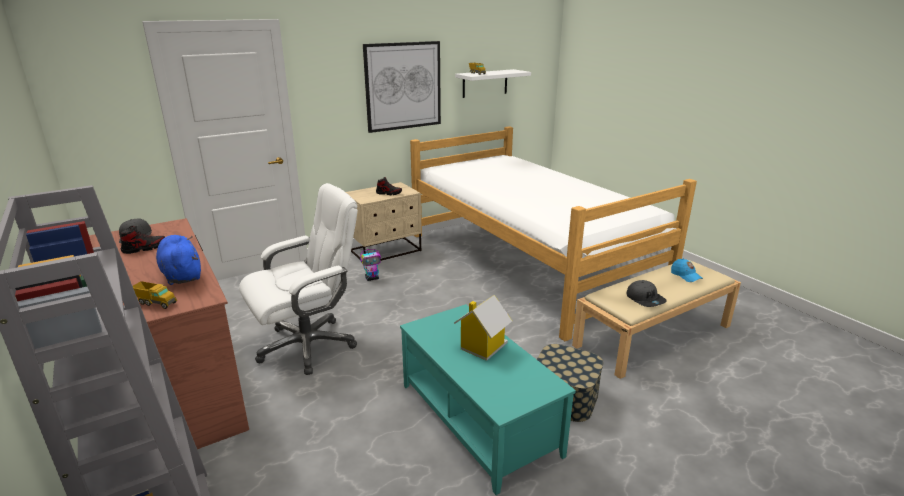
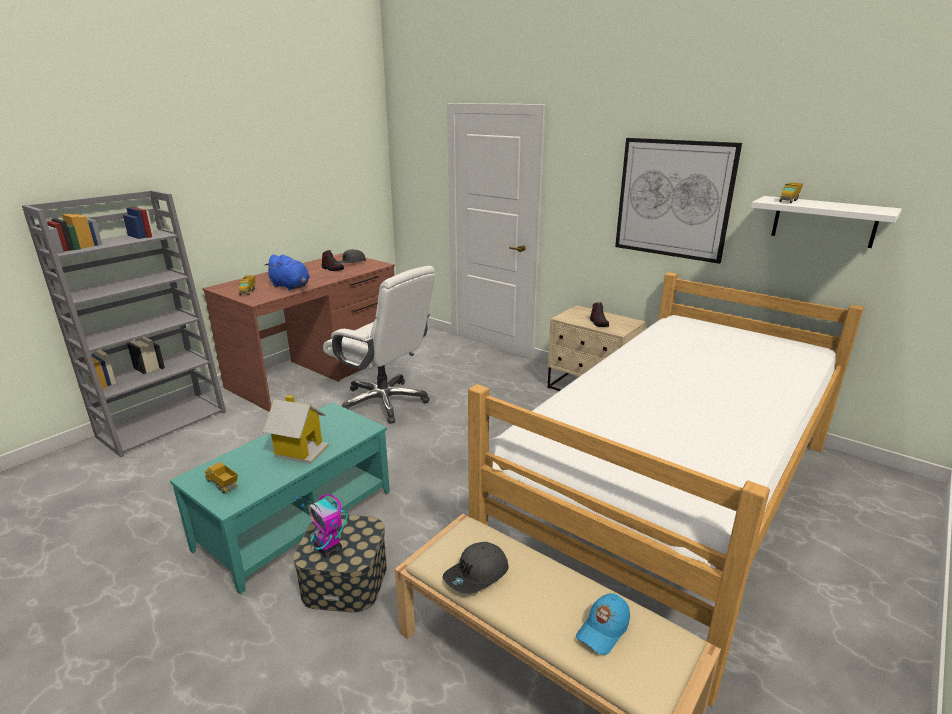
camera: 70 degrees right, 0 degrees up
(181, 275) = (291, 287): blue plush toy -> blue plush toy turned 90 degrees clockwise
(372, 278) = (523, 399): toy robot -> toy robot (328, 549)
(522, 390) = (223, 485): none -> toy truck

